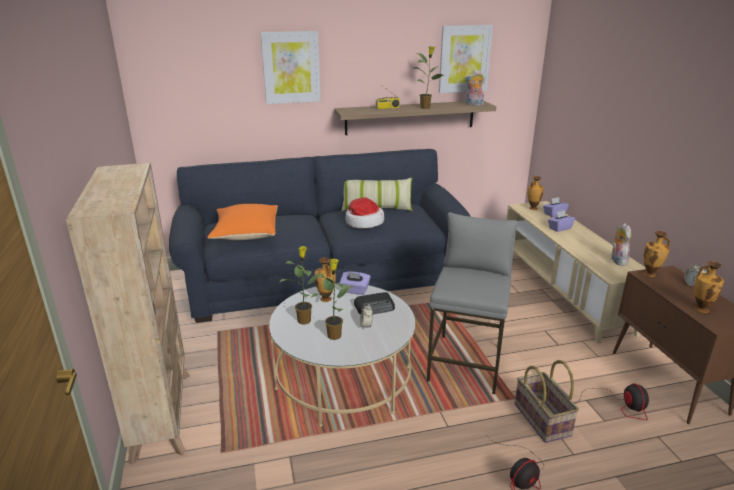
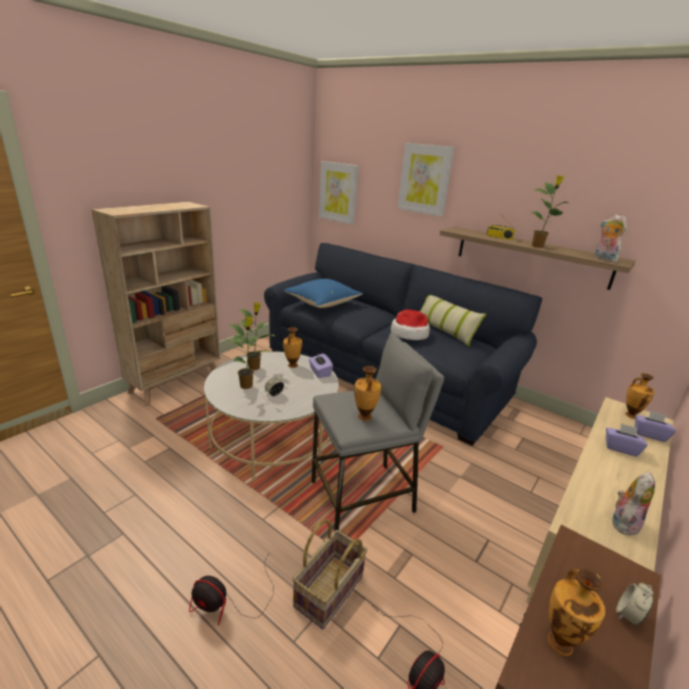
camera: 50 degrees right, 0 degrees up
(246, 234) = (322, 303): orange pillow -> blue pillow
(375, 307) = (306, 389): radio -> none
(464, 59) = (620, 202): picture -> picture (338, 192)
(650, 274) = (586, 551): vase -> vase (364, 417)

